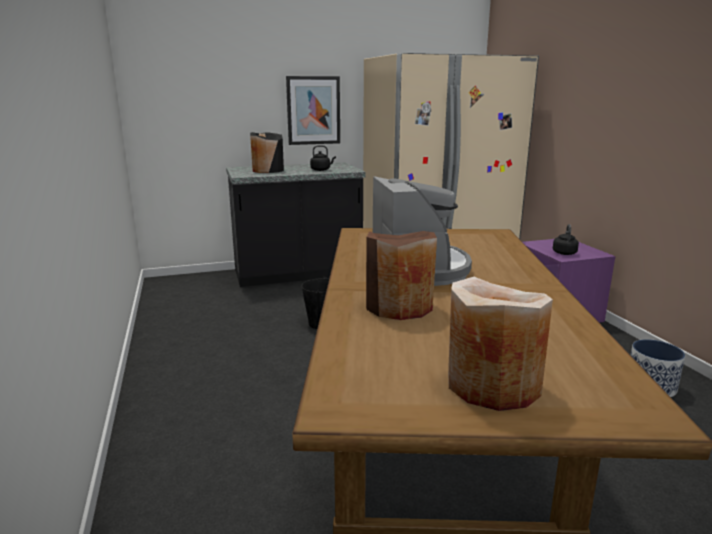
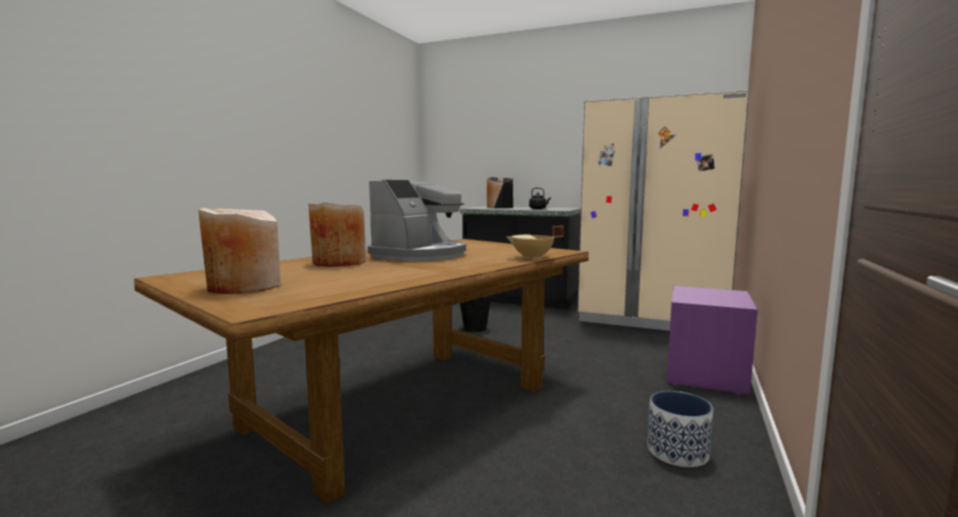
camera: 40 degrees right, 10 degrees down
(313, 110) = (555, 162): picture -> none
(514, 250) = (533, 258): none -> beige cooking pot
(564, 252) = (698, 298): black kettle -> none

